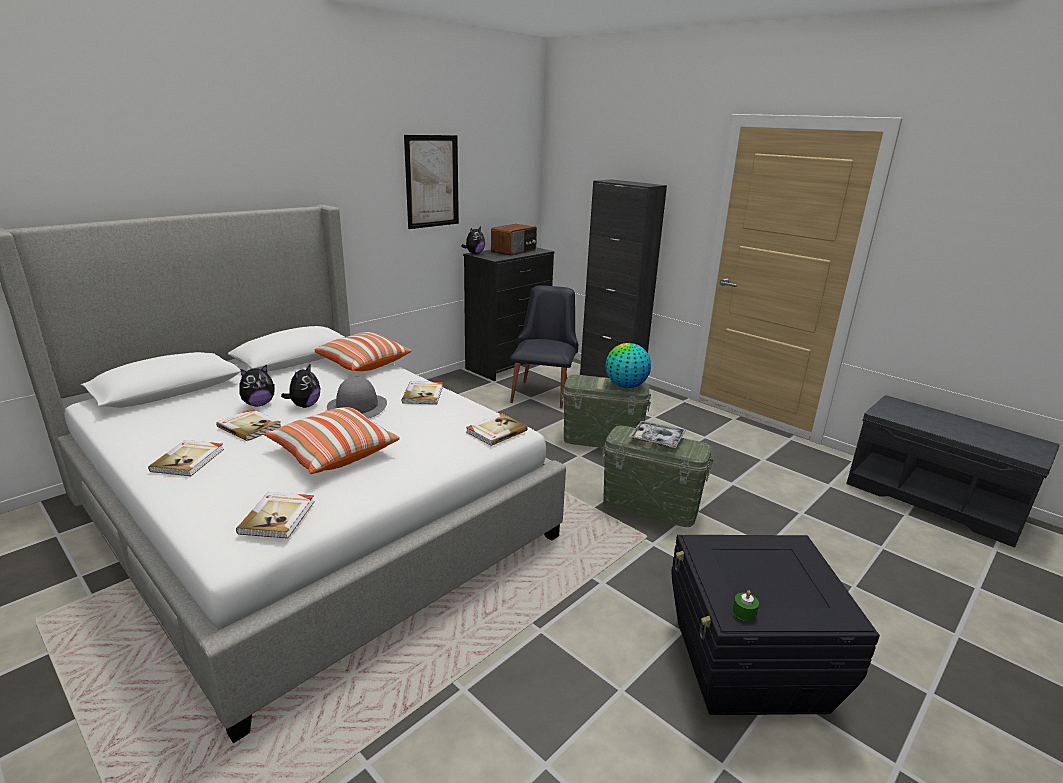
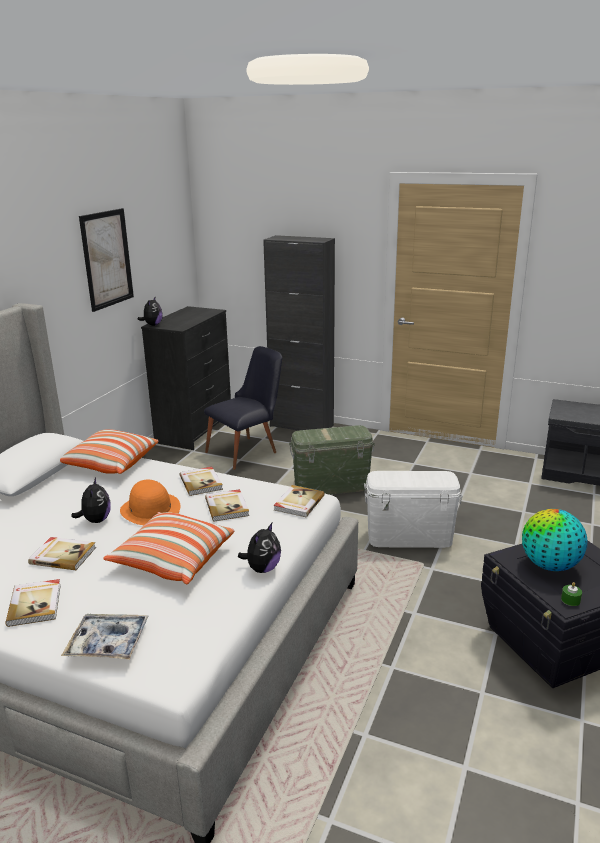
camera: 20 degrees left, 0 degrees up
(259, 404) = (46, 530): plush toy -> plush toy (262, 568)
(278, 517) = (185, 631): book -> book (227, 507)
(357, 407) = (150, 509): grey hat -> orange hat
(514, 251) = (188, 315): radio -> none
(543, 391) = (247, 451): black chair -> black chair turned 60 degrees clockwise
(625, 386) = (349, 433): globe -> globe (549, 565)
(649, 506) = (409, 537): green storage box -> white storage box
(657, 439) = (411, 477): tray -> tray (108, 643)

